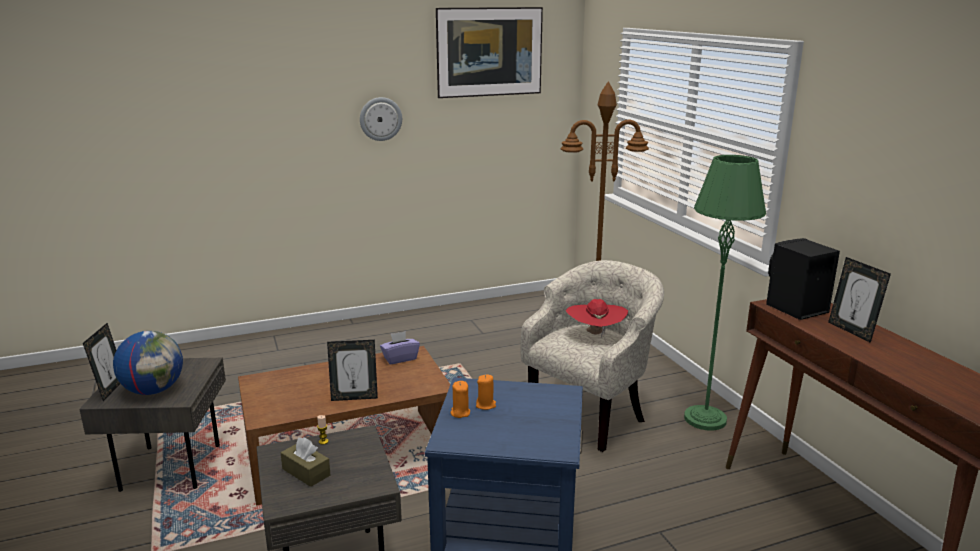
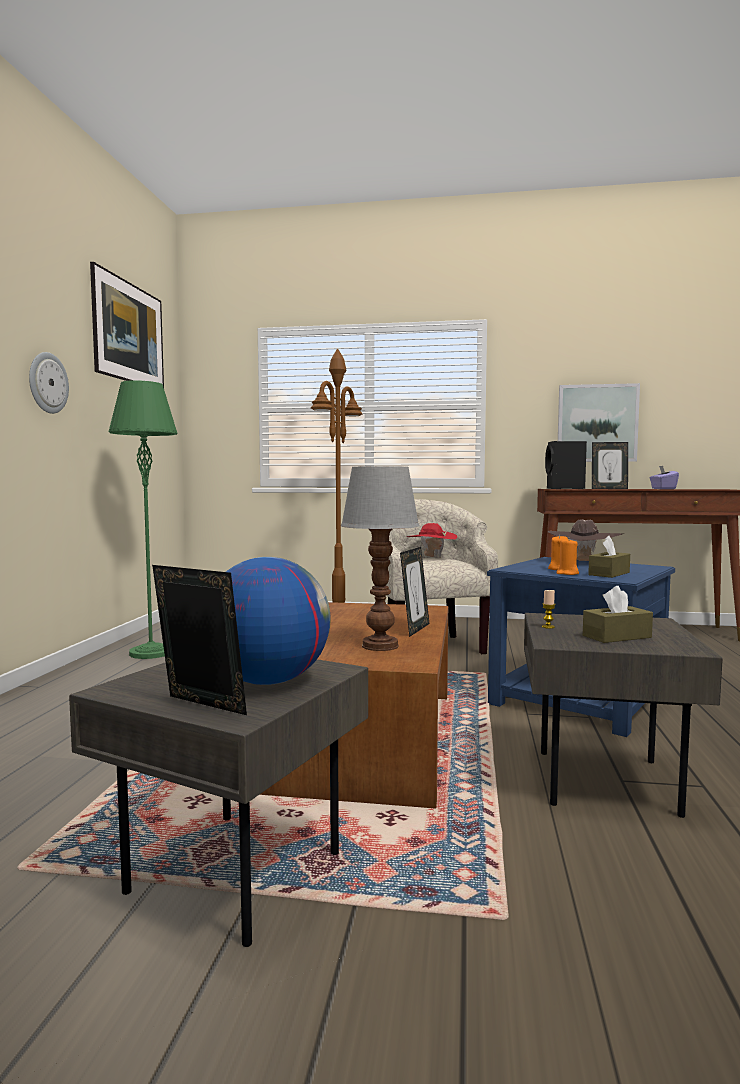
camera: 60 degrees left, 15 degrees down
(298, 397) = (379, 646): none -> table lamp
(400, 358) = (345, 609): purple tissue box -> purple tissue box (663, 489)
(477, 432) = (609, 574): none -> brown tissue box
(553, 411) = (583, 562): none -> brown hat
(705, 419) = (472, 625): green floor lamp -> green floor lamp (151, 653)
(903, 225) = (597, 423): none -> picture

